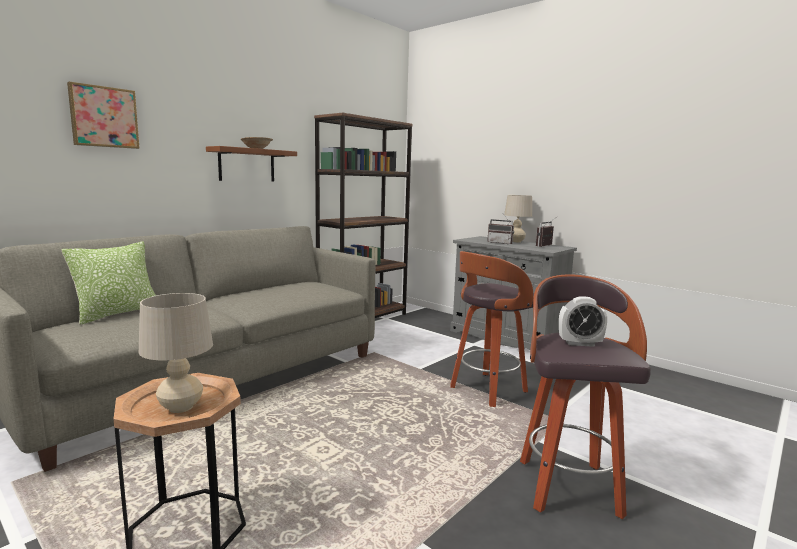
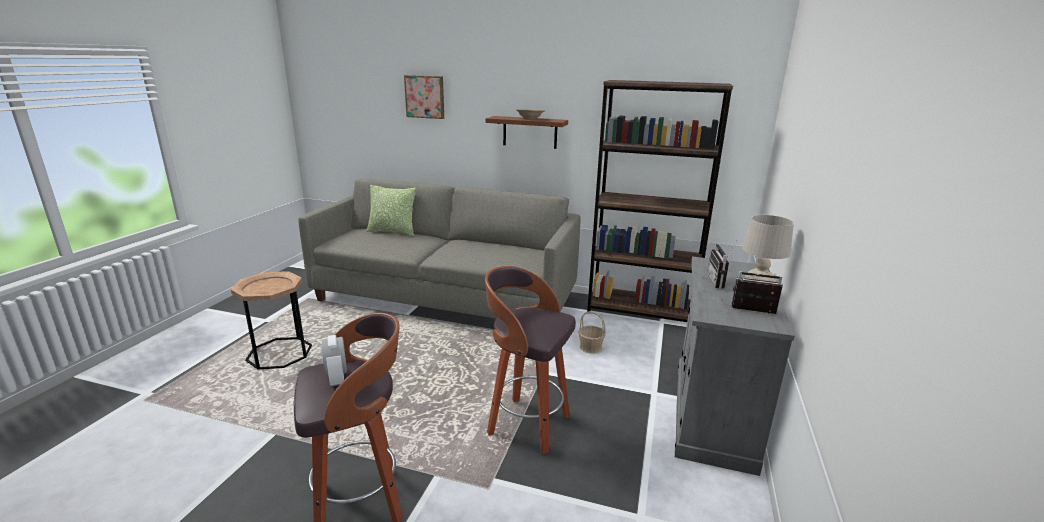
camera: 65 degrees right, 10 degrees up
(181, 407) = (263, 288): beige table lamp -> none
(397, 345) = (590, 347): none -> basket

